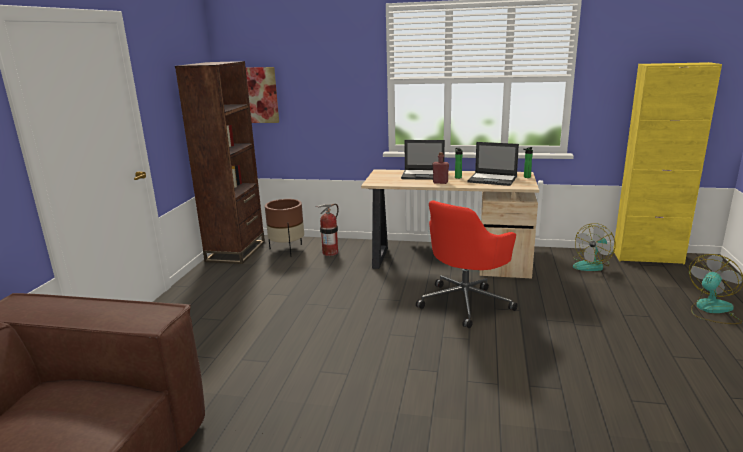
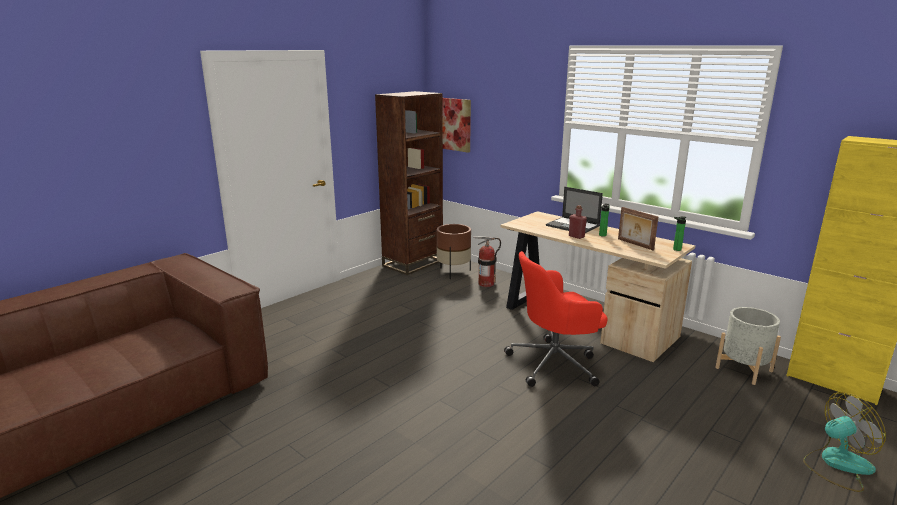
camera: 30 degrees right, 0 degrees up
(493, 179) = (635, 244): laptop -> picture frame
(591, 265) = (744, 369): fan -> grey planter

